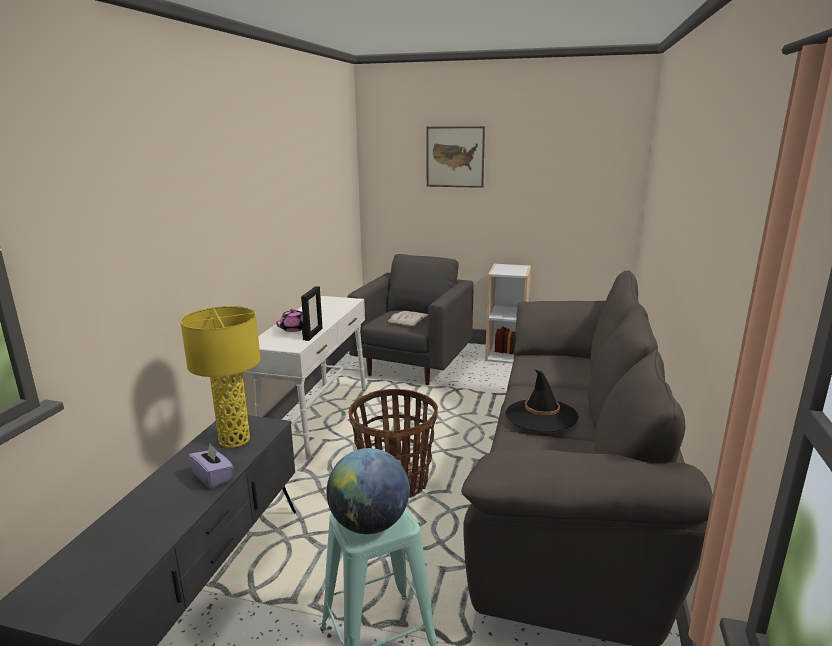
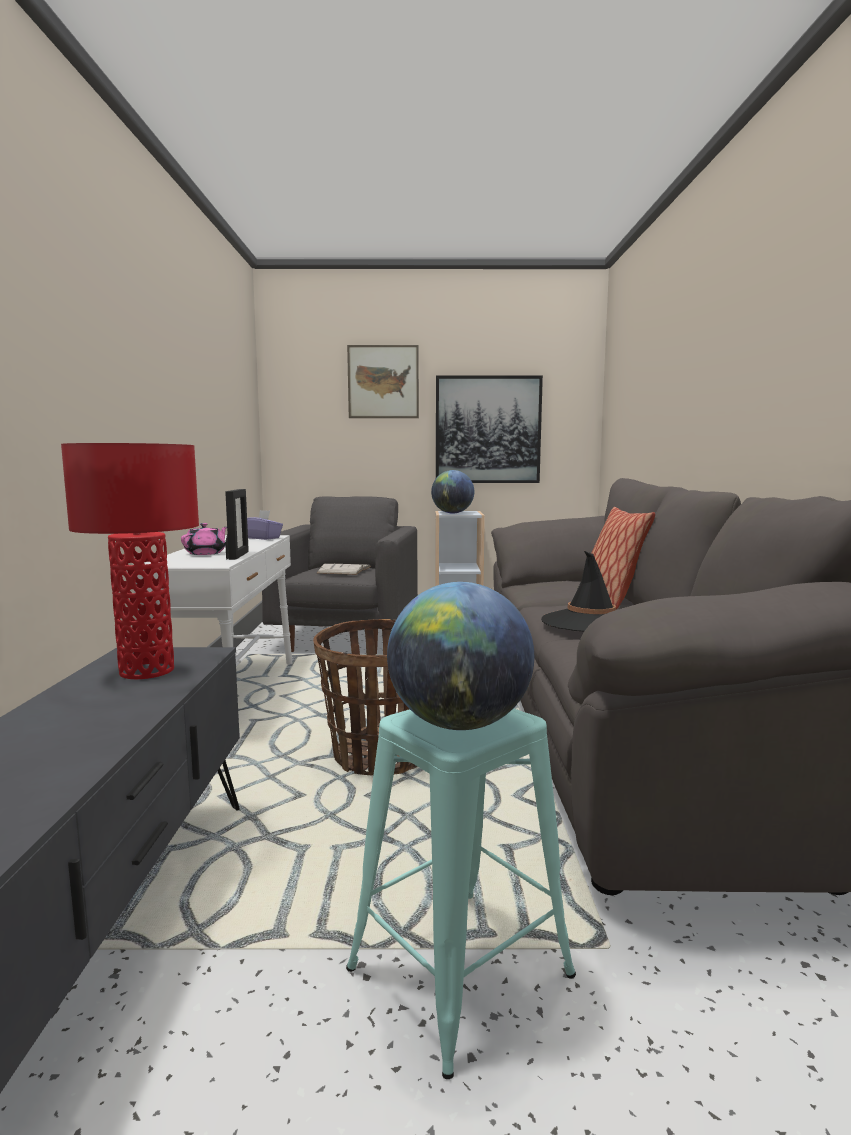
camera: 15 degrees left, 10 degrees down
(213, 477) = (125, 712): purple tissue box -> purple tissue box (263, 538)
(234, 439) = (147, 670): yellow table lamp -> red table lamp
(503, 271) = (452, 513): none -> globe
(541, 198) = (488, 430): none -> picture
(580, 386) = (610, 599): none -> pillow

